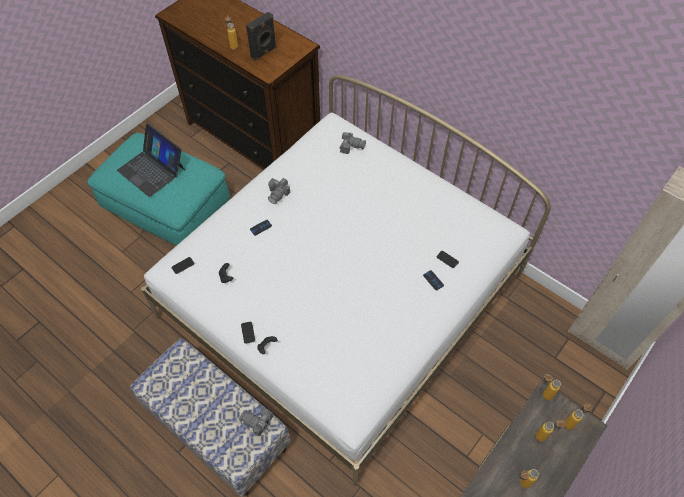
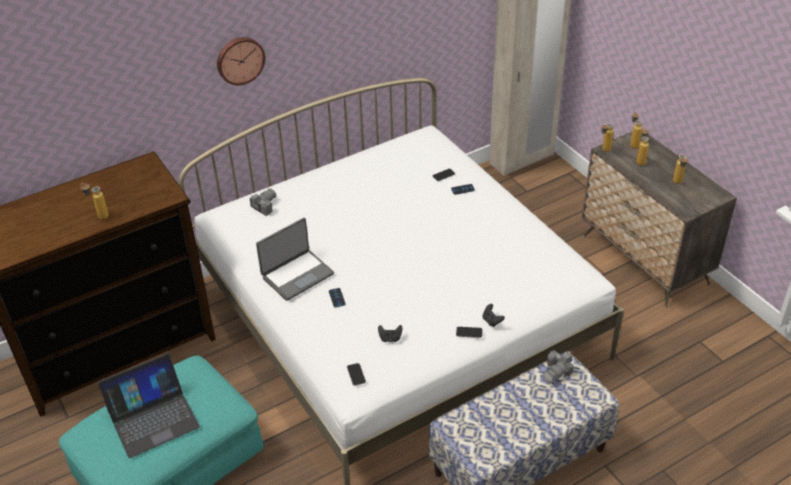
camera: 70 degrees left, 15 degrees down
(264, 53) = (133, 193): black speaker -> none
(278, 194) = (297, 275): camera -> laptop
(395, 35) = (240, 60): none -> wall clock

